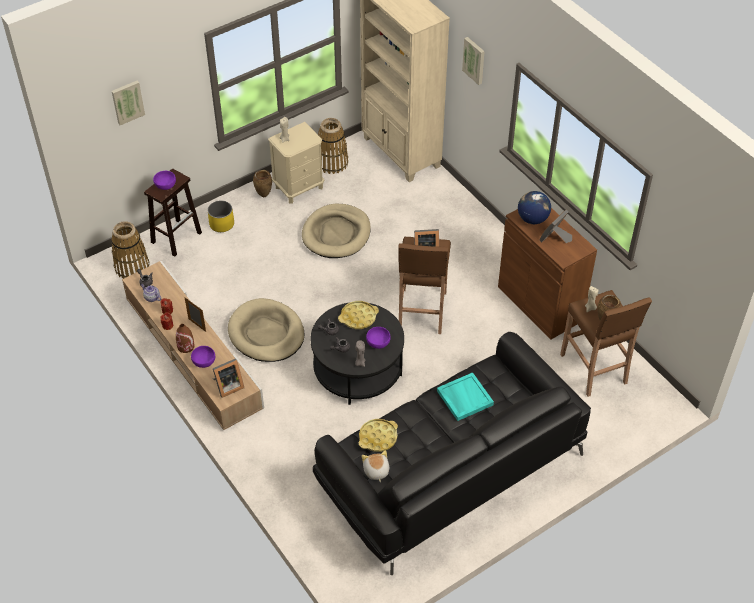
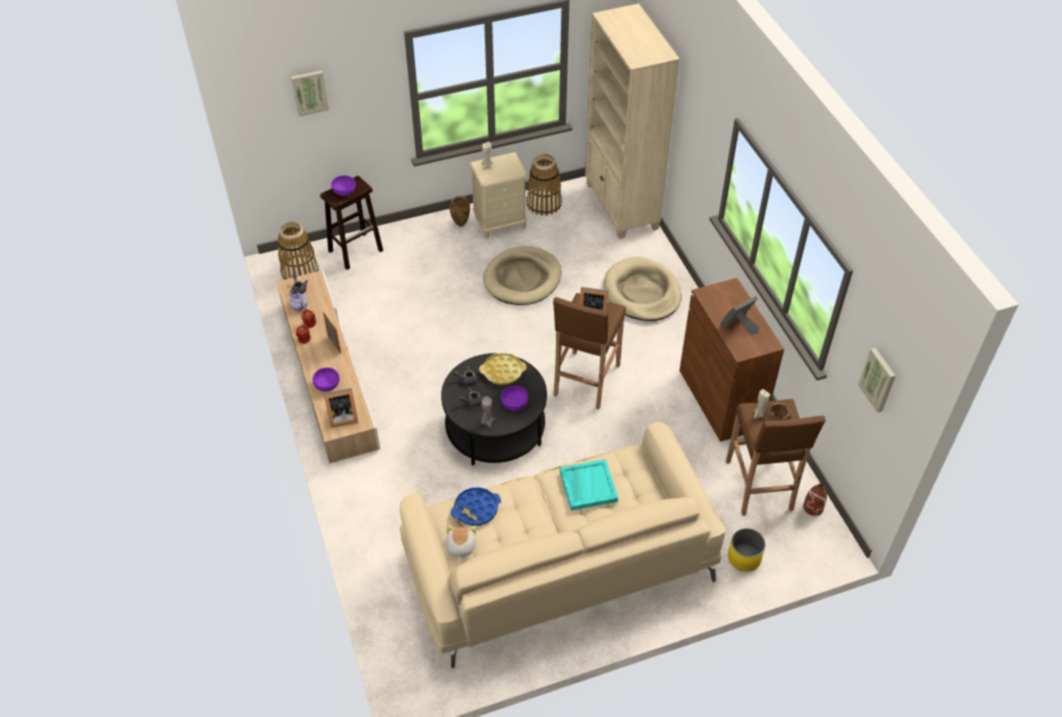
camera: 15 degrees right, 0 degrees up
(186, 346) = (314, 365): brown vase -> brown vase (813, 507)
(221, 224) = (406, 246): yellow planter -> yellow planter (744, 558)
(266, 333) = (412, 369): beige dog bed -> beige dog bed (642, 292)
(378, 437) = (476, 509): yellow tray -> blue tray
(449, 469) = (557, 562): black sofa -> beige sofa
(474, 60) = (698, 111): picture -> picture (878, 379)
(532, 219) = (720, 300): globe -> none

